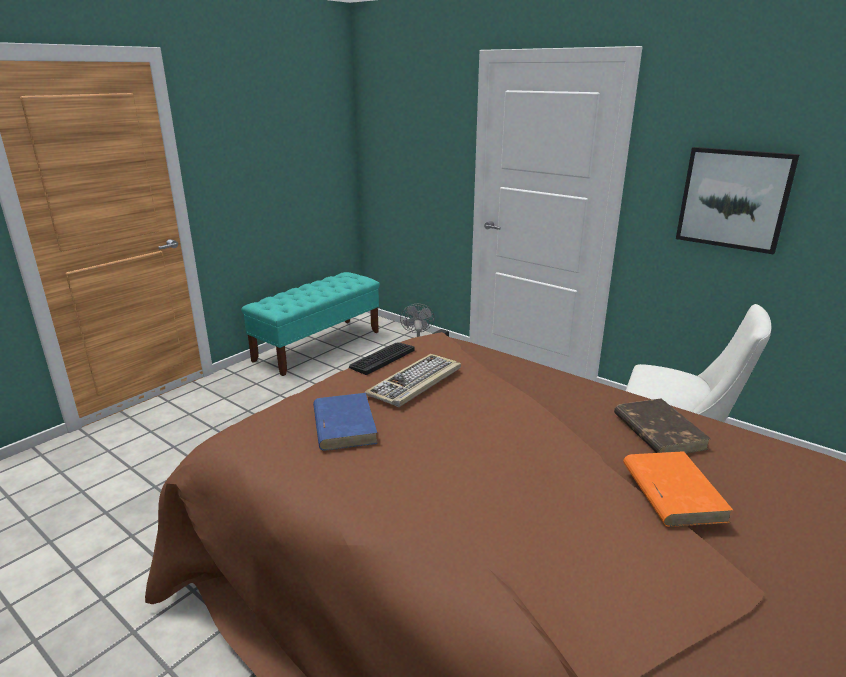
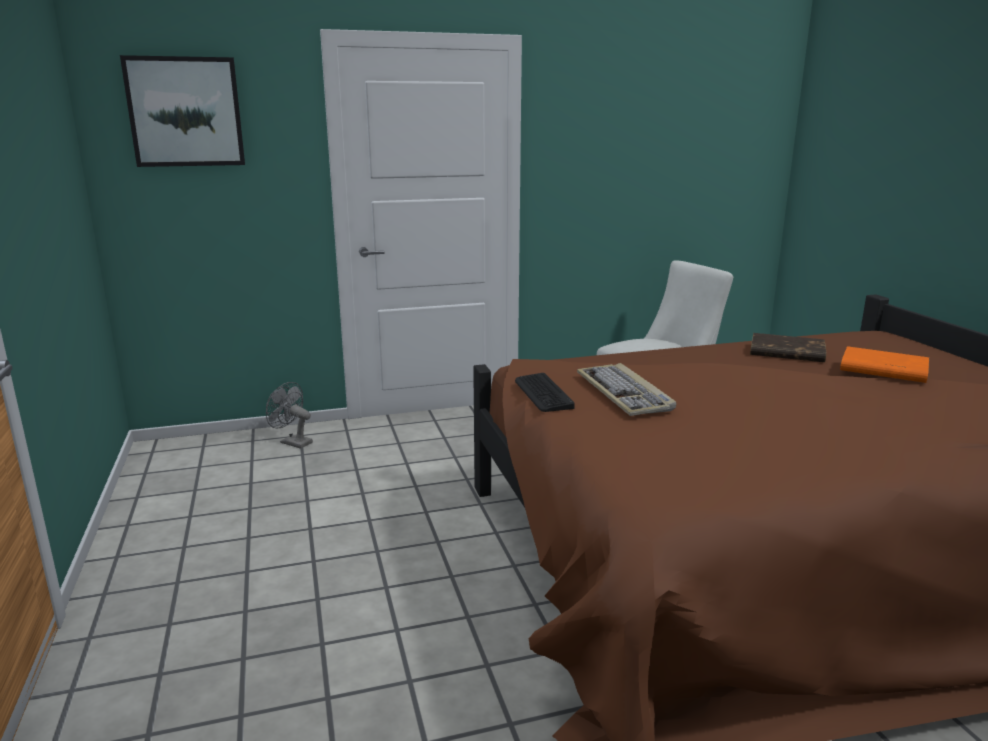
camera: 55 degrees left, 5 degrees down
(318, 345) = (163, 501): turquoise bench -> none
(344, 425) = (682, 441): blue book -> none
(734, 199) = (619, 177): picture -> picture (185, 112)

